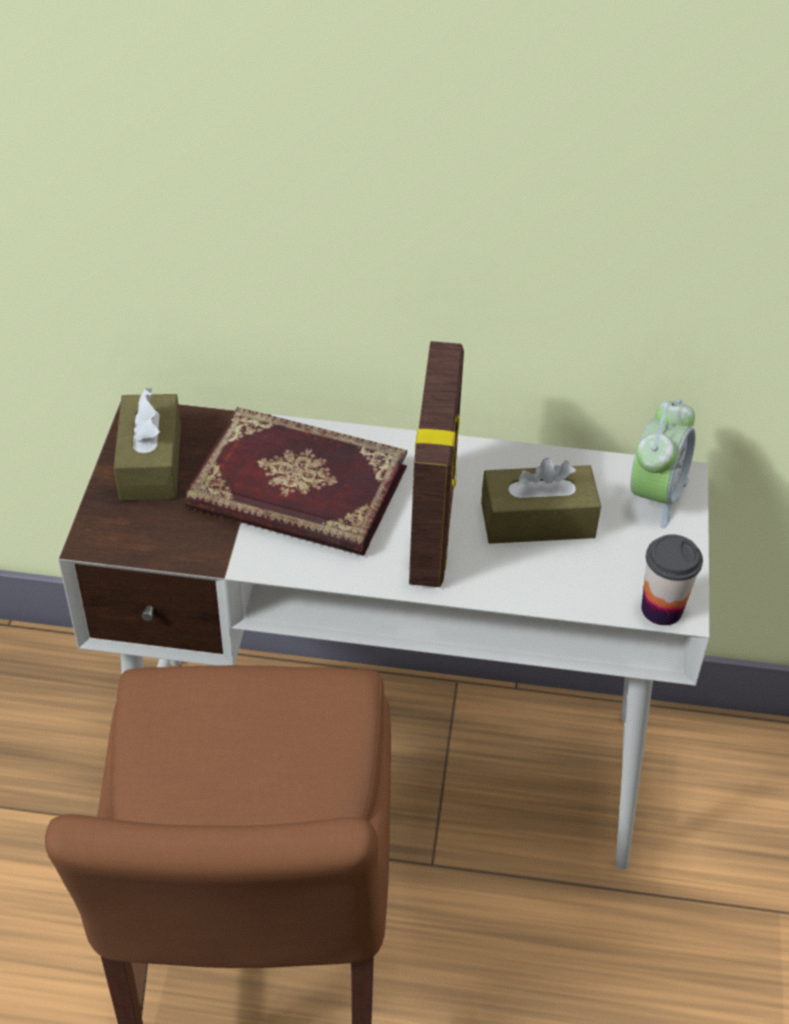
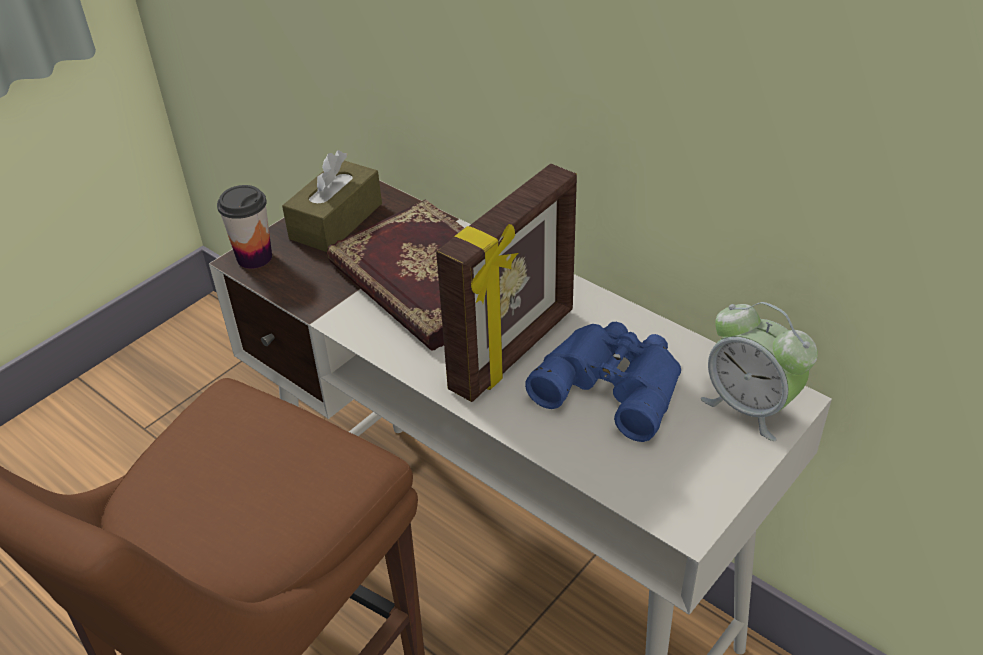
camera: 35 degrees right, 5 degrees down
(537, 520) = (612, 383): brown tissue box -> blue binoculars
(655, 495) = (750, 406): alarm clock -> alarm clock turned 75 degrees clockwise
(661, 609) = (669, 513): cup -> cup (254, 257)

